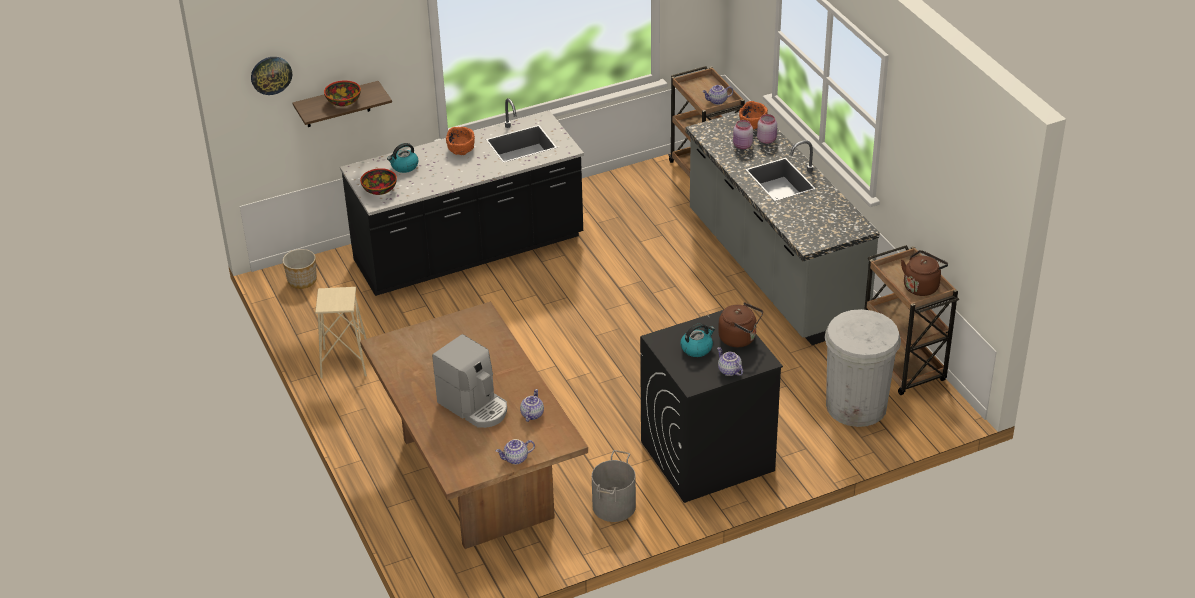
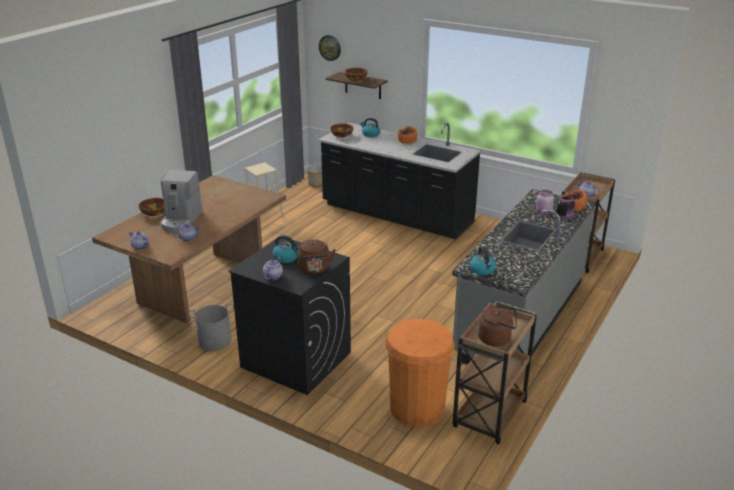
camera: 55 degrees right, 10 degrees down
(429, 423) = (154, 213): none -> bowl
(767, 139) = (564, 217): pink jar -> black jar
(820, 238) = (482, 270): none -> kettle
(856, 406) = (417, 408): white trash can -> orange trash can

